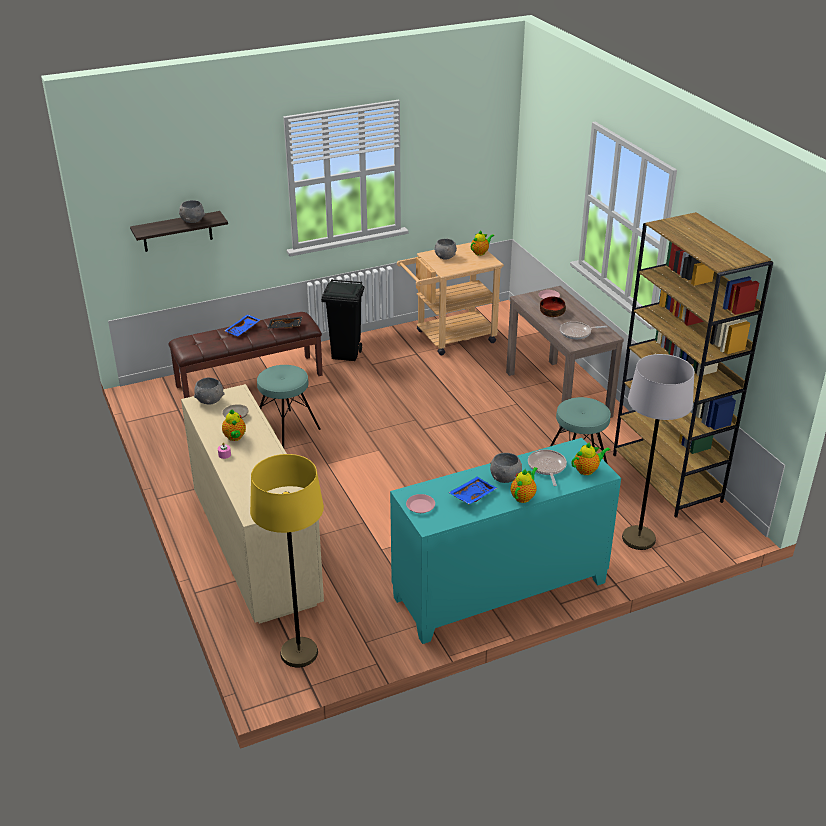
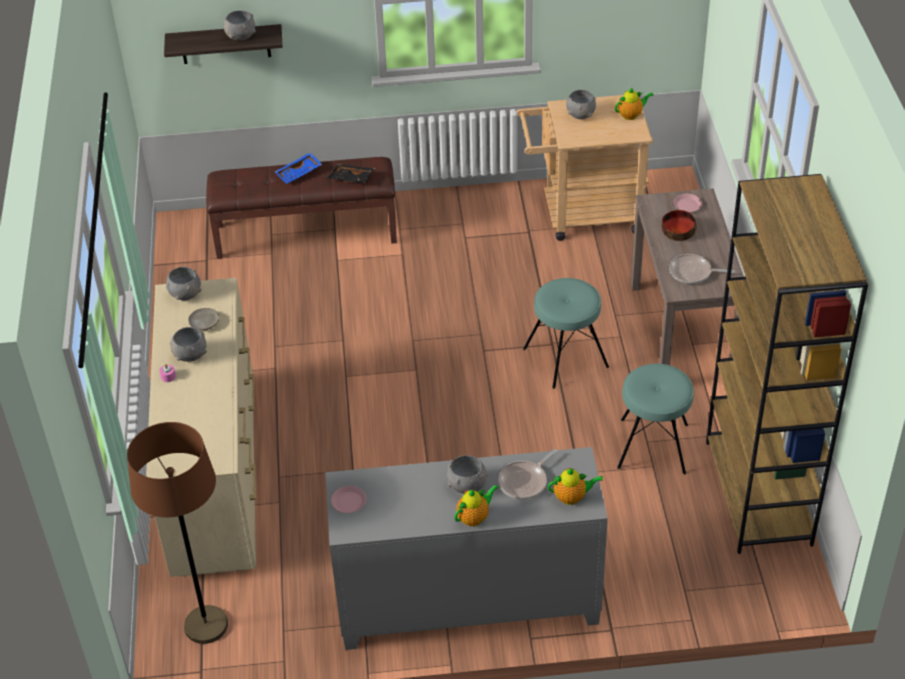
camera: 20 degrees right, 10 degrees up
(235, 438) = (190, 355): teapot -> grey bowl
(286, 429) = (319, 315): turquoise stool -> turquoise stool (565, 358)
(299, 653) = (206, 625): yellow floor lamp -> brown floor lamp
(346, 354) = (440, 216): black trash can -> none
(472, 495) = (415, 500): blue tray -> none
(500, 591) = (467, 603): turquoise cabinet -> grey cabinet
(547, 467) = (525, 481): frying pan -> frying pan turned 150 degrees counterclockwise
(638, 539) = (673, 573): grey floor lamp -> none

